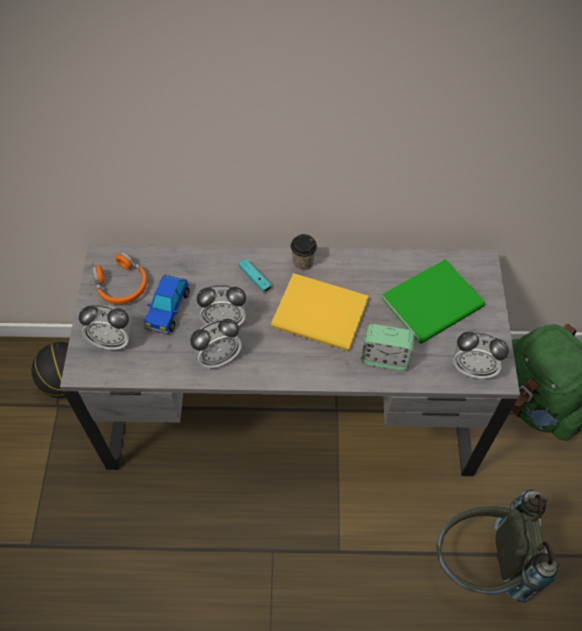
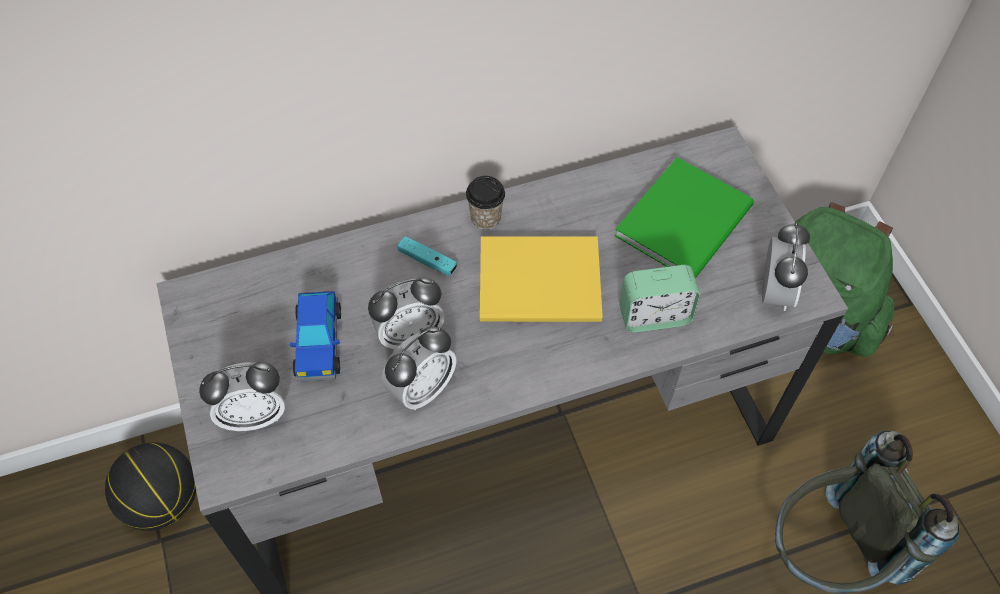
camera: 20 degrees left, 0 degrees up
(121, 285) = (234, 328): orange headphones -> none
(473, 368) = (774, 292): alarm clock -> alarm clock turned 75 degrees counterclockwise

